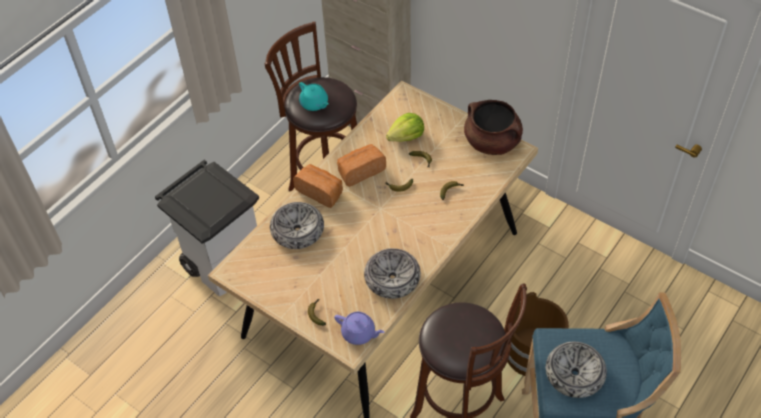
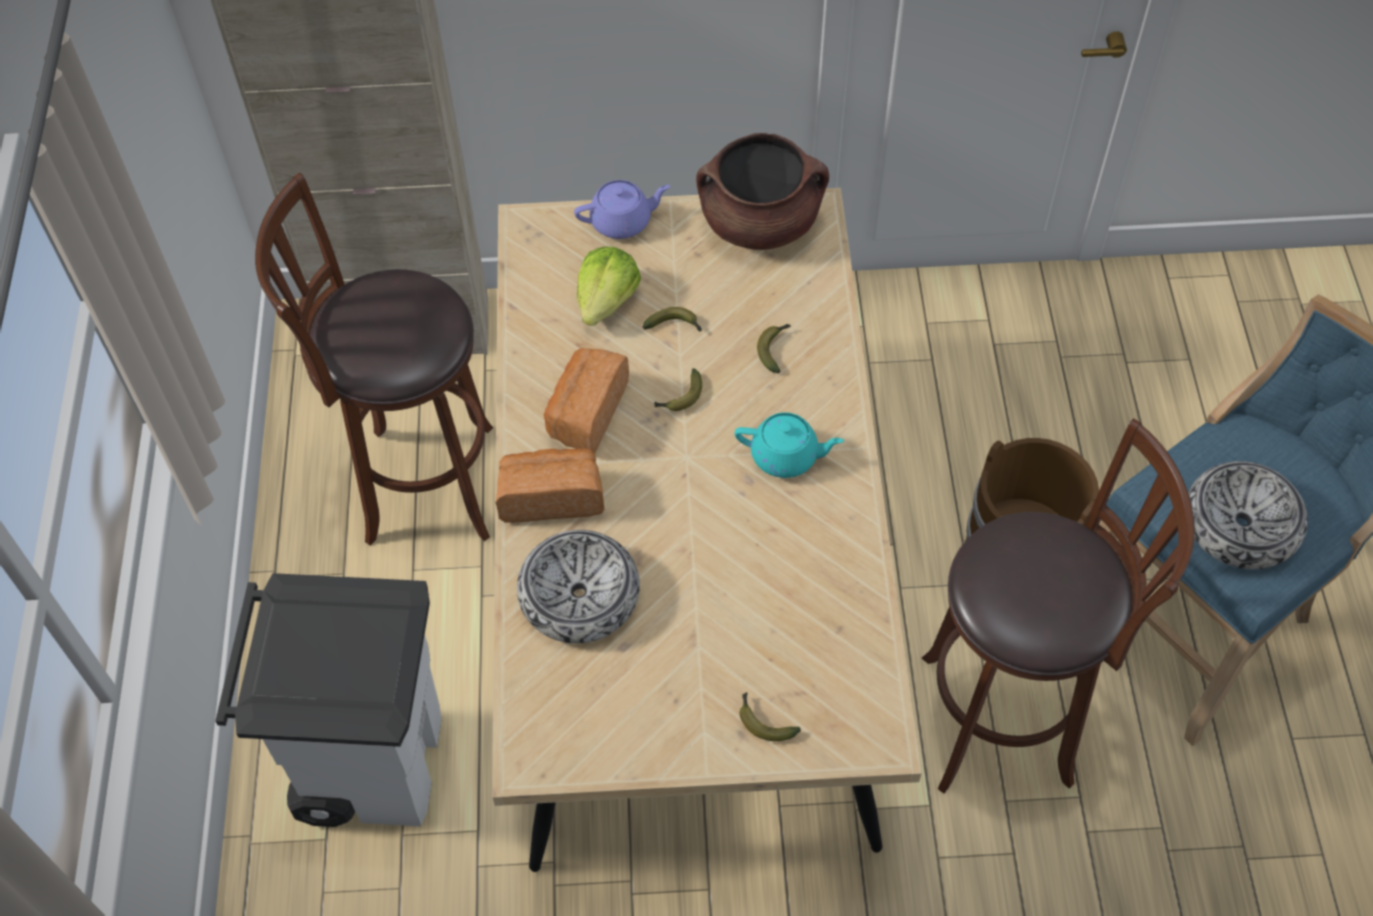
camera: 40 degrees left, 5 degrees up
(314, 104) = (389, 340): turquoise teapot -> turquoise teapot (786, 456)
(359, 333) = (868, 703): purple teapot -> purple teapot (622, 221)
(392, 278) = (827, 567): bowl -> none

